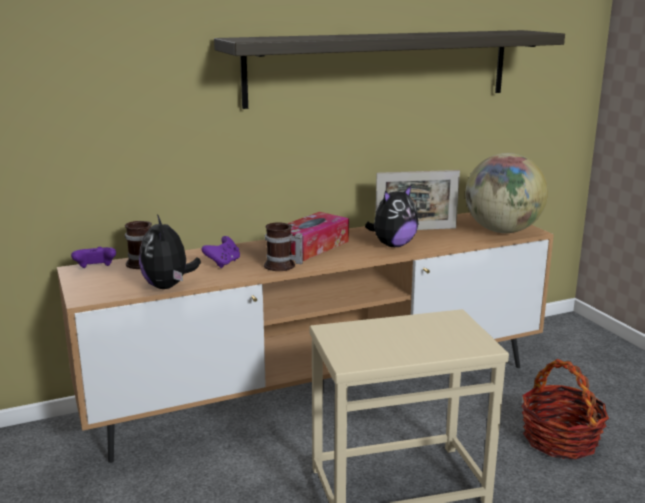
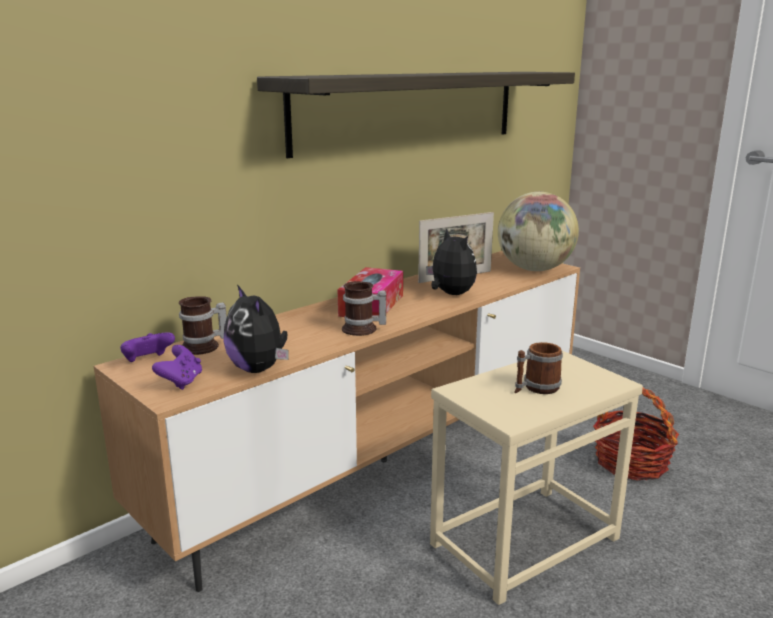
camera: 20 degrees left, 0 degrees up
(223, 263) = (295, 335): purple game controller -> purple game controller (181, 382)
(393, 245) = (450, 294): plush toy -> plush toy turned 60 degrees counterclockwise
(401, 339) = (536, 388): none -> mug

